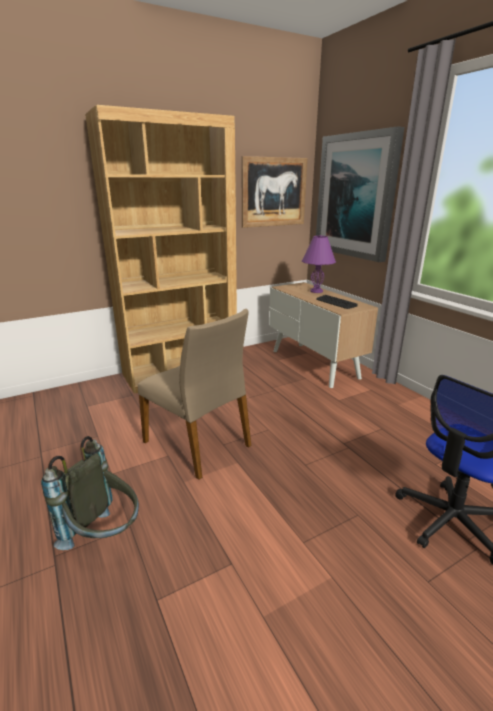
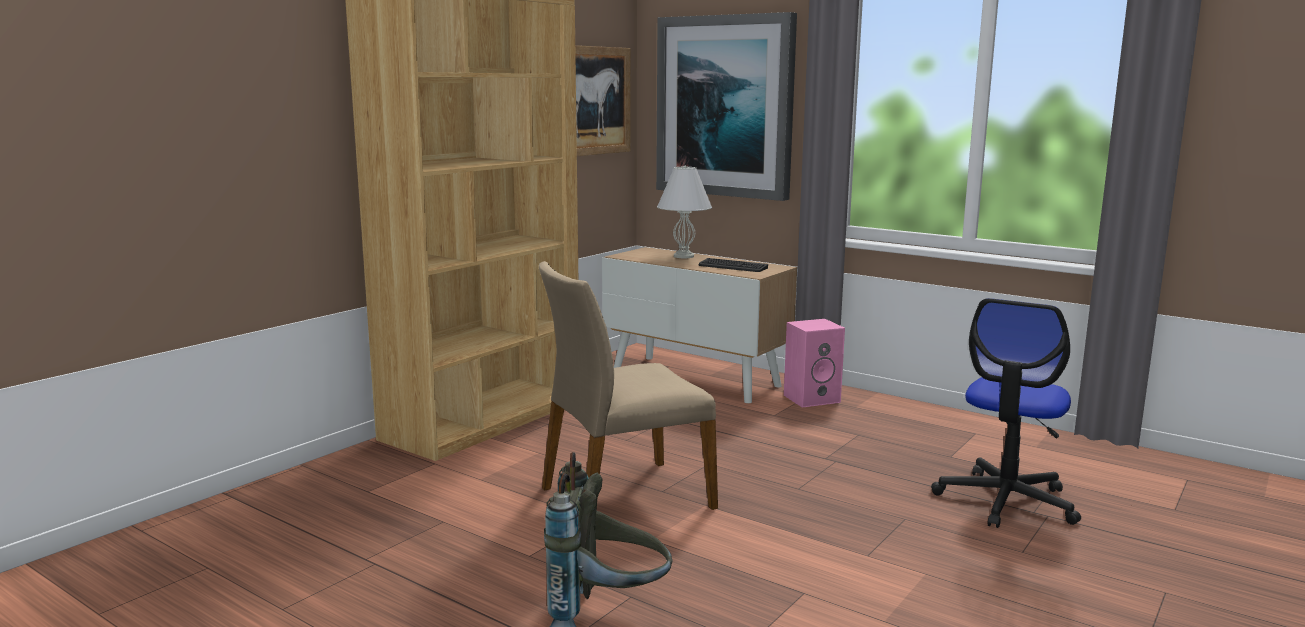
camera: 25 degrees left, 10 degrees down
(199, 443) = (624, 497): beige chair -> beige chair turned 135 degrees clockwise
(316, 291) = (683, 256): purple table lamp -> white table lamp
(373, 392) = (812, 398): none -> pink speaker

